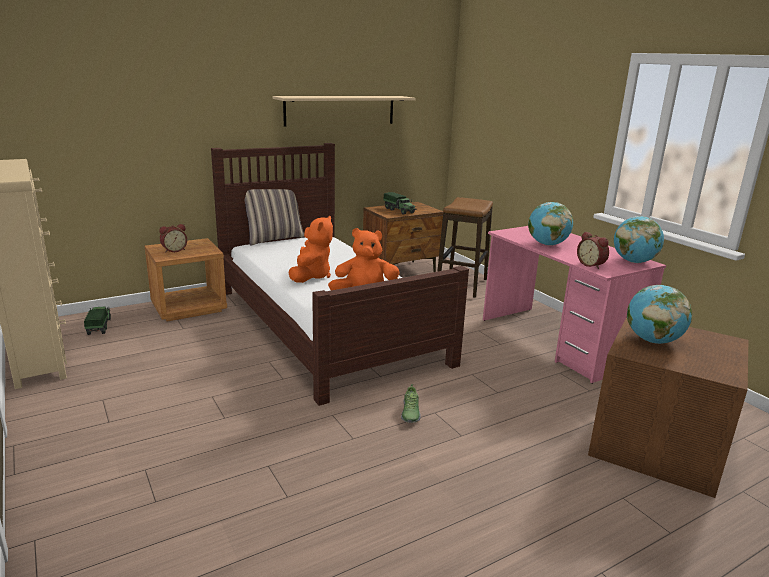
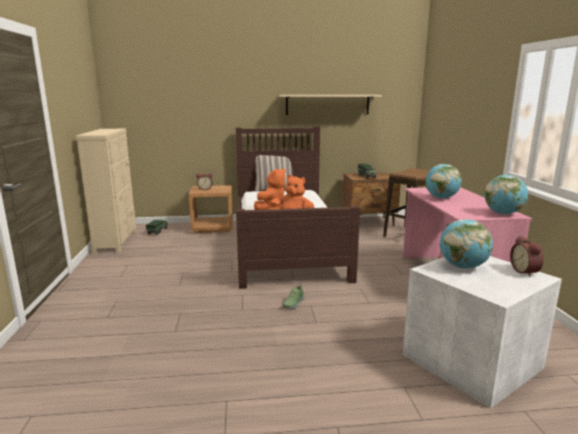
camera: 25 degrees right, 5 degrees down
(591, 265) = (459, 212): alarm clock -> alarm clock (525, 271)
(658, 444) = (474, 361): brown storage box -> white storage box

